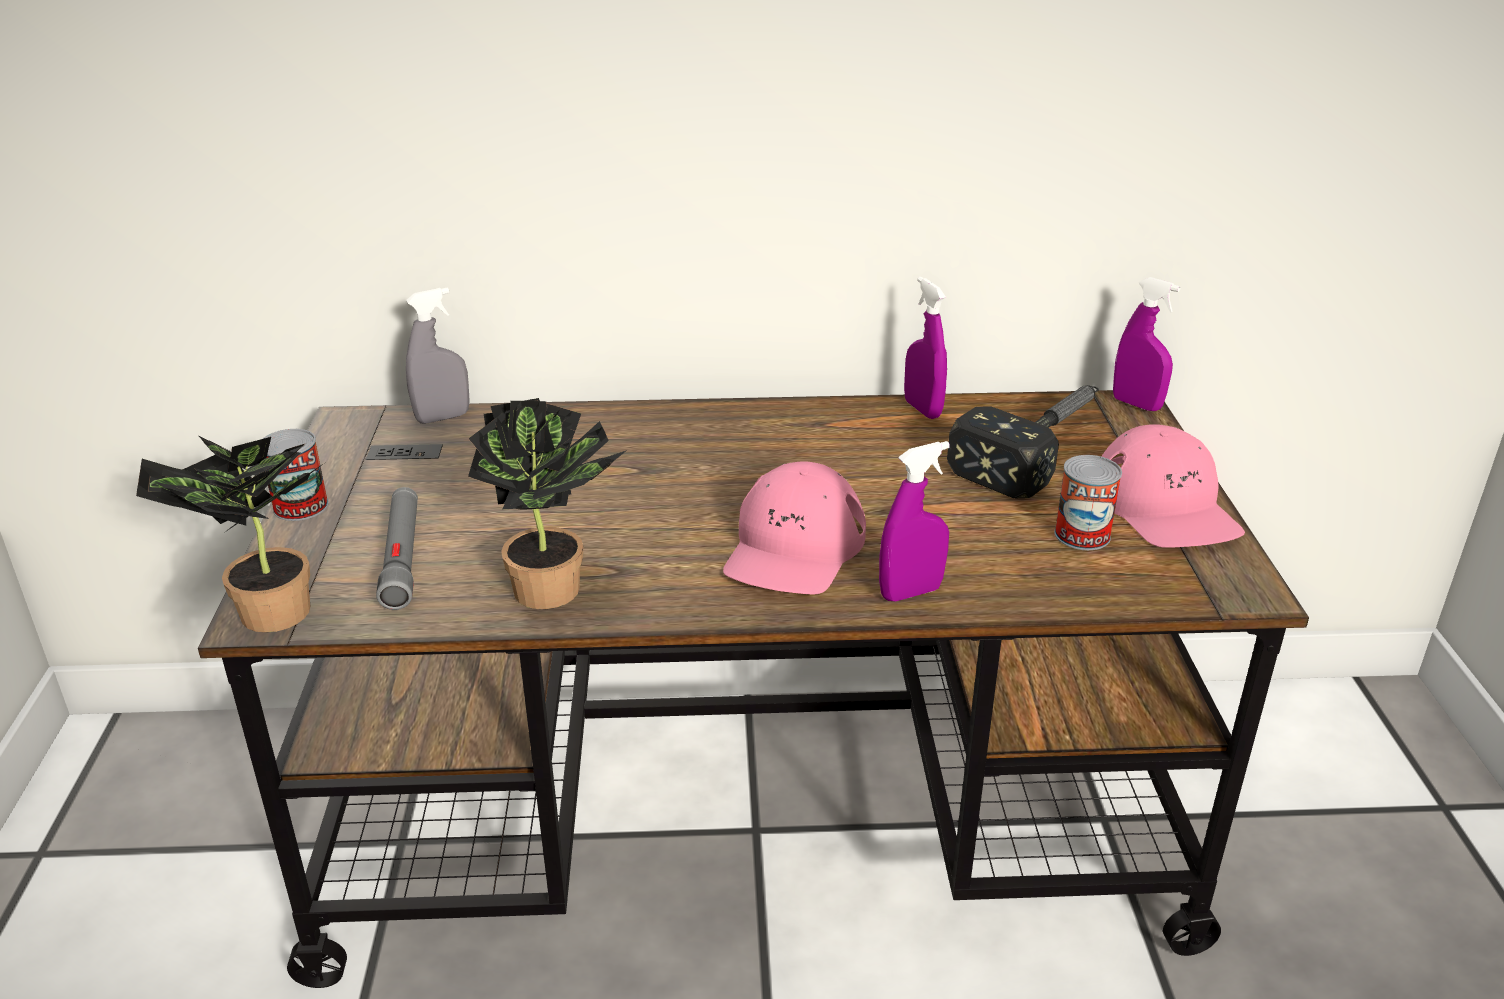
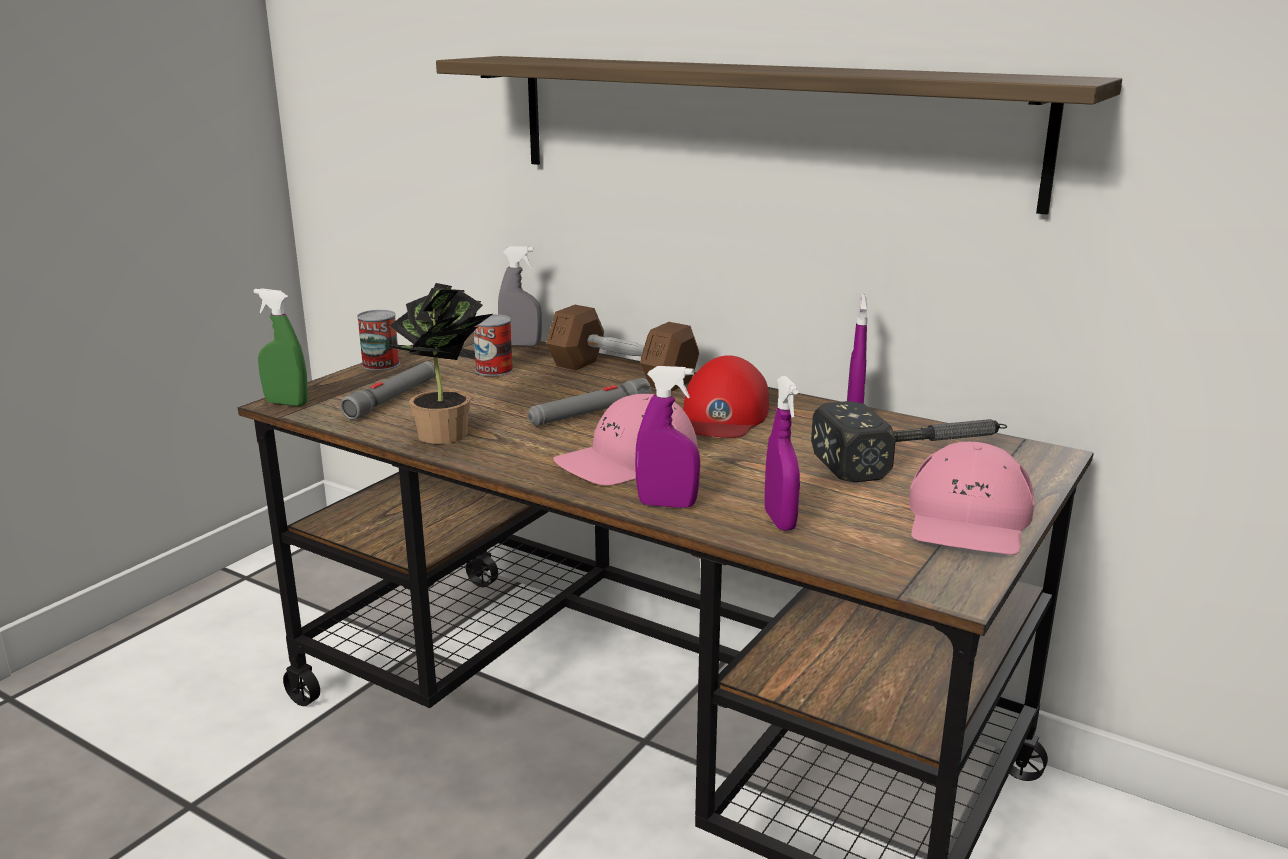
camera: 35 degrees right, 10 degrees down
(264, 616) = (286, 403): potted plant -> green spray bottle
(623, 426) = (621, 373): none -> brown dumbbell
(670, 498) = (590, 414): none -> grey flashlight
(763, 95) = (759, 126): none -> shelf
(807, 451) = (724, 415): none -> red cap
(1082, 535) = (860, 514): can -> can (494, 370)
(1136, 404) = (1054, 455): purple spray bottle -> purple spray bottle (780, 521)

